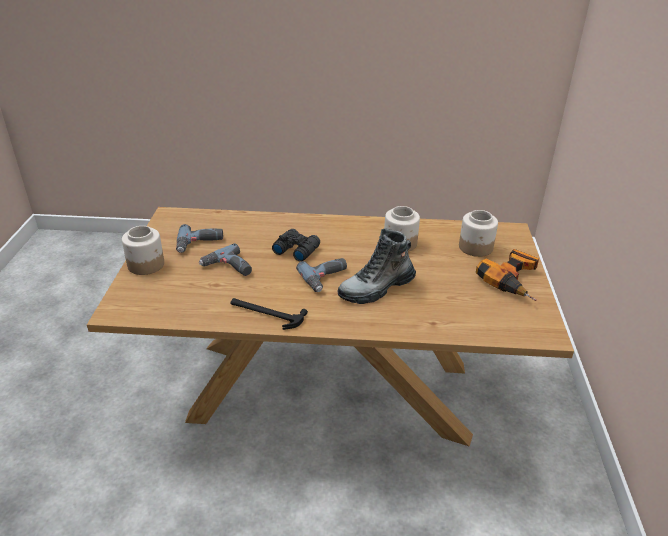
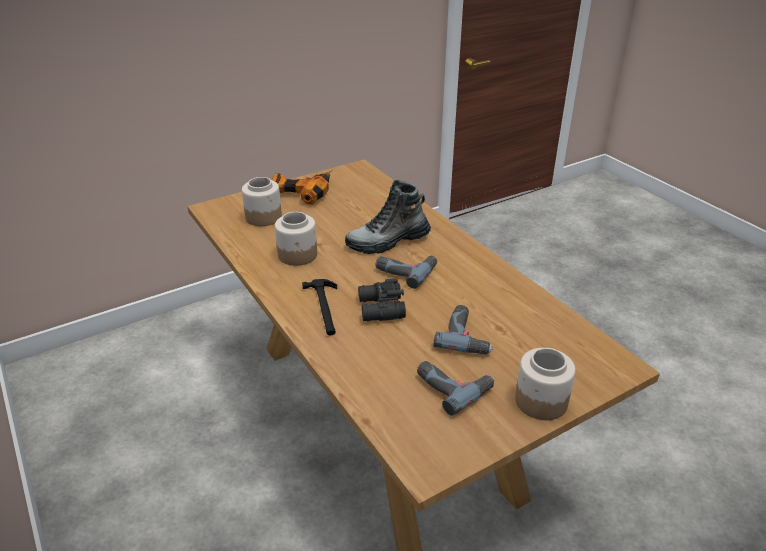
camera: 125 degrees left, 0 degrees up
(266, 313) = (494, 278): hammer -> hammer (325, 308)
(376, 288) = (388, 241): boot -> boot turned 135 degrees clockwise

